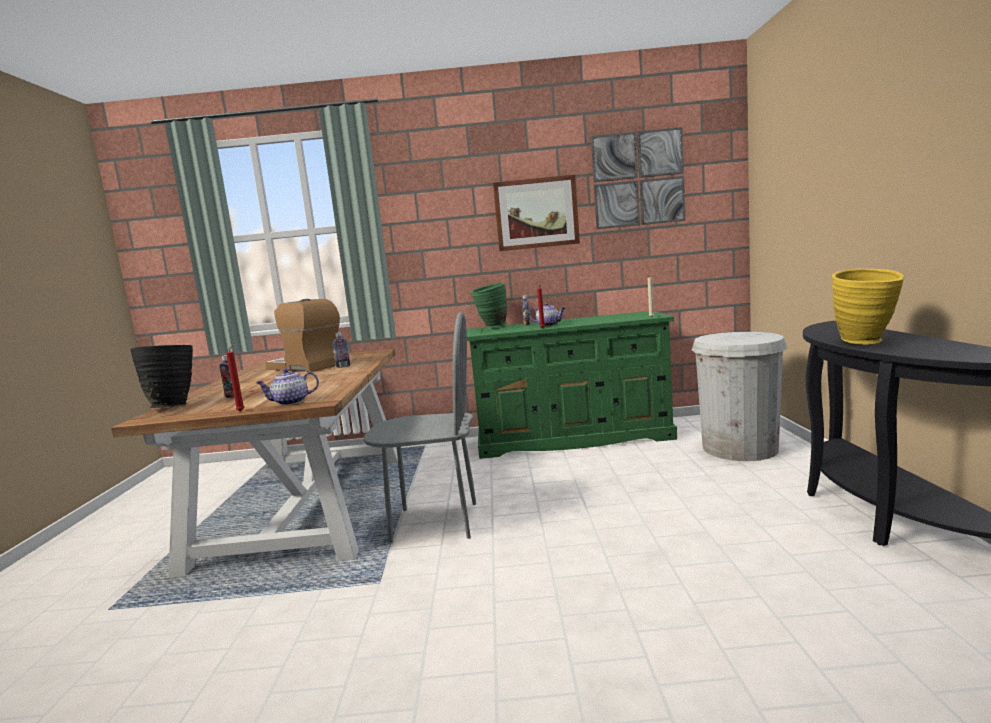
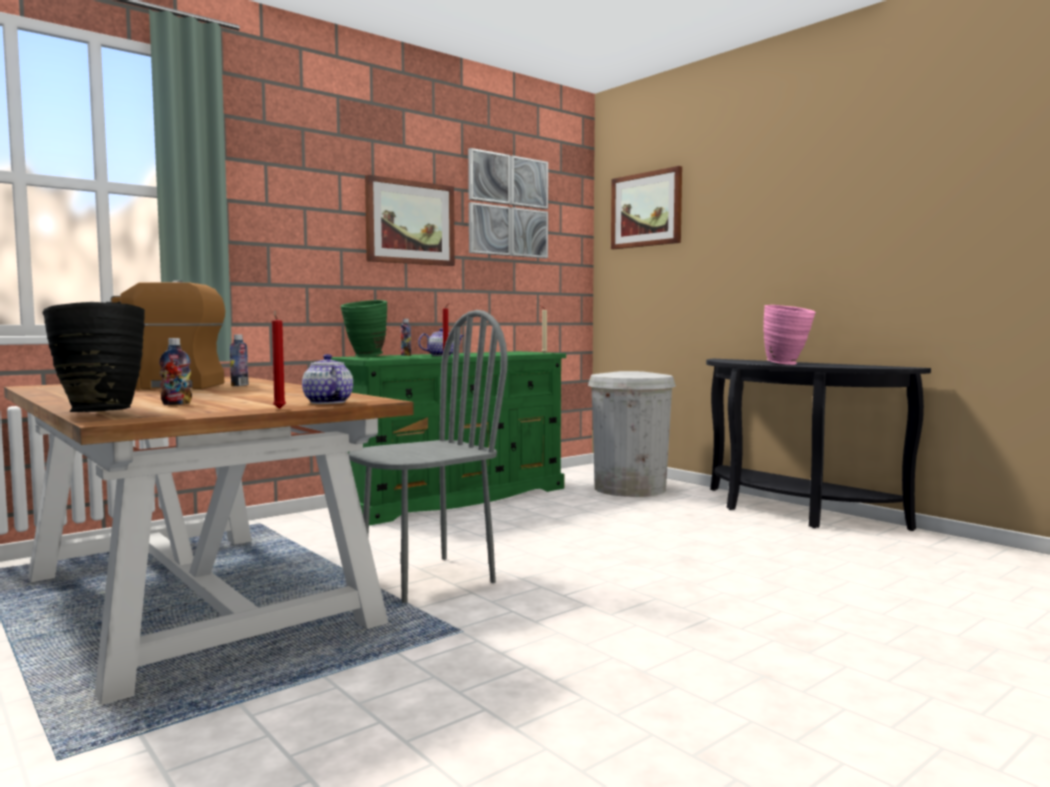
camera: 40 degrees left, 5 degrees down
(290, 402) = (327, 402): teapot -> teapot turned 120 degrees clockwise
(783, 156) = (646, 209): none -> picture
(866, 343) = (788, 364): yellow vase -> pink vase

